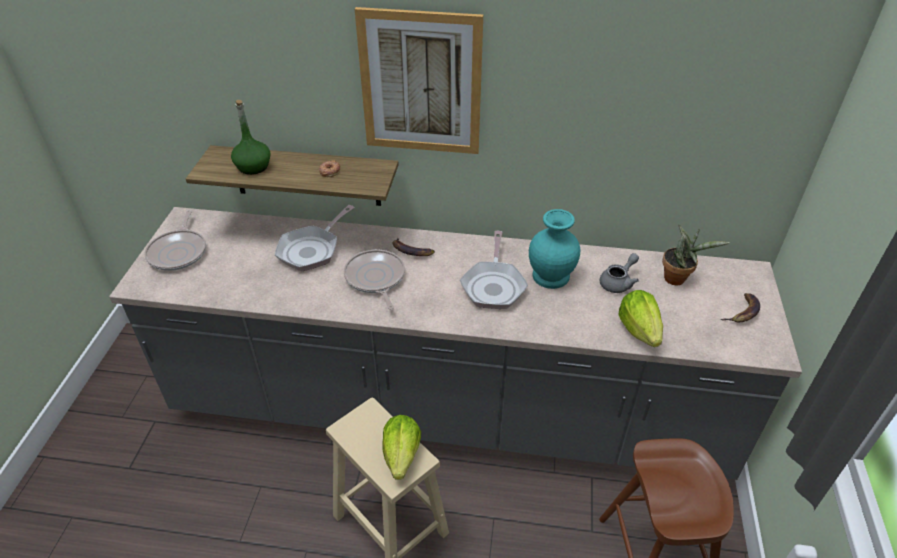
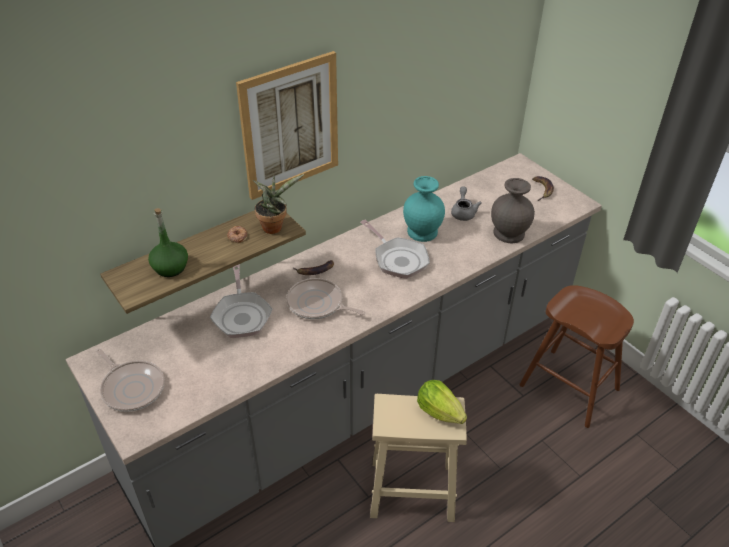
camera: 45 degrees left, 0 degrees up
(639, 330) = (508, 233): lettuce -> grey vase
(677, 278) = (489, 190): potted plant -> potted plant (274, 226)

